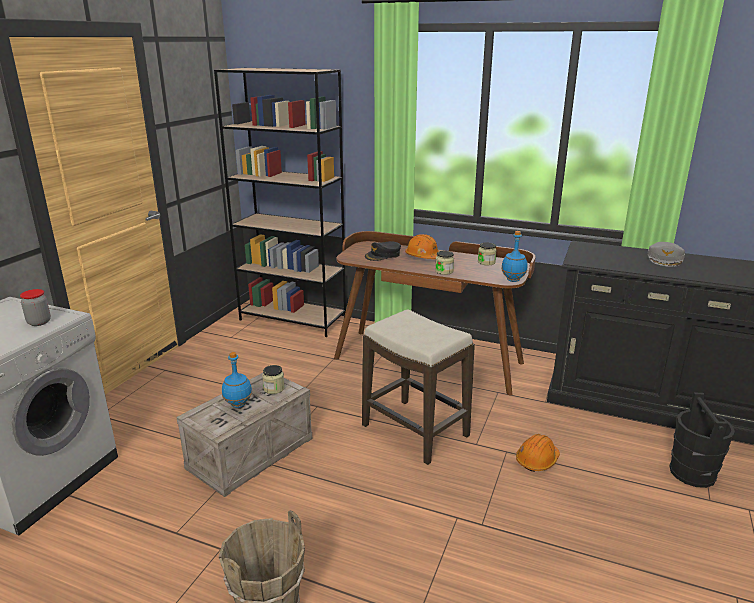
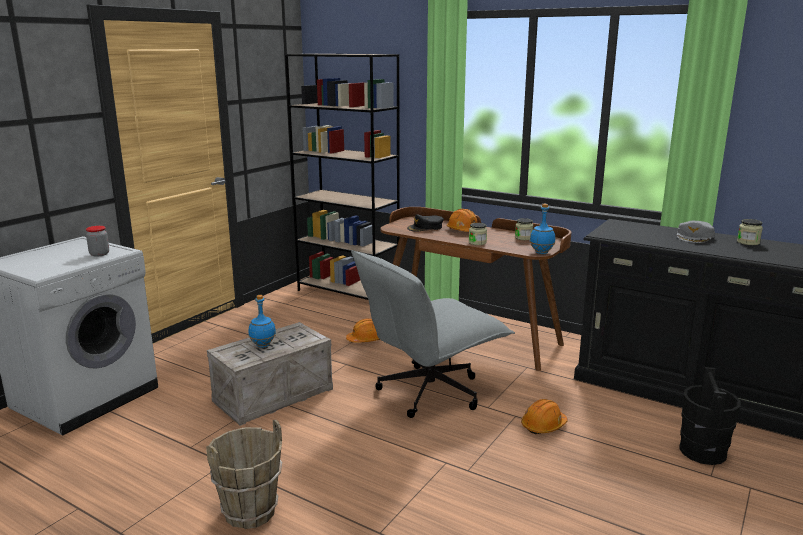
camera: 10 degrees right, 5 degrees down
(274, 388) = (299, 336): jar -> jar (748, 242)
(328, 374) = (366, 339): none -> orange hard hat
(414, 431) = (431, 391): stool -> grey office chair

